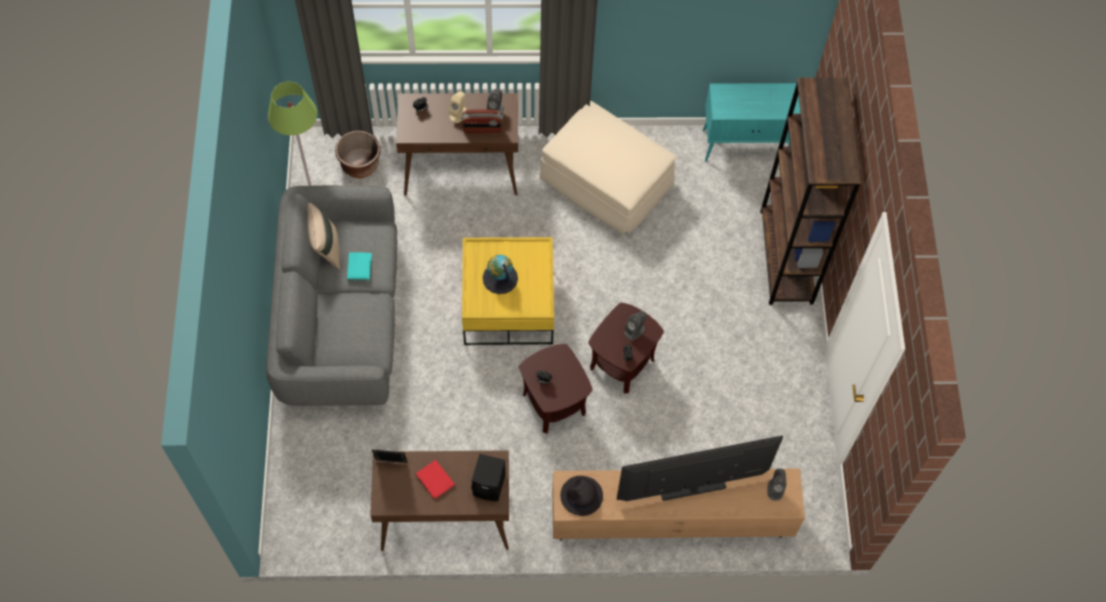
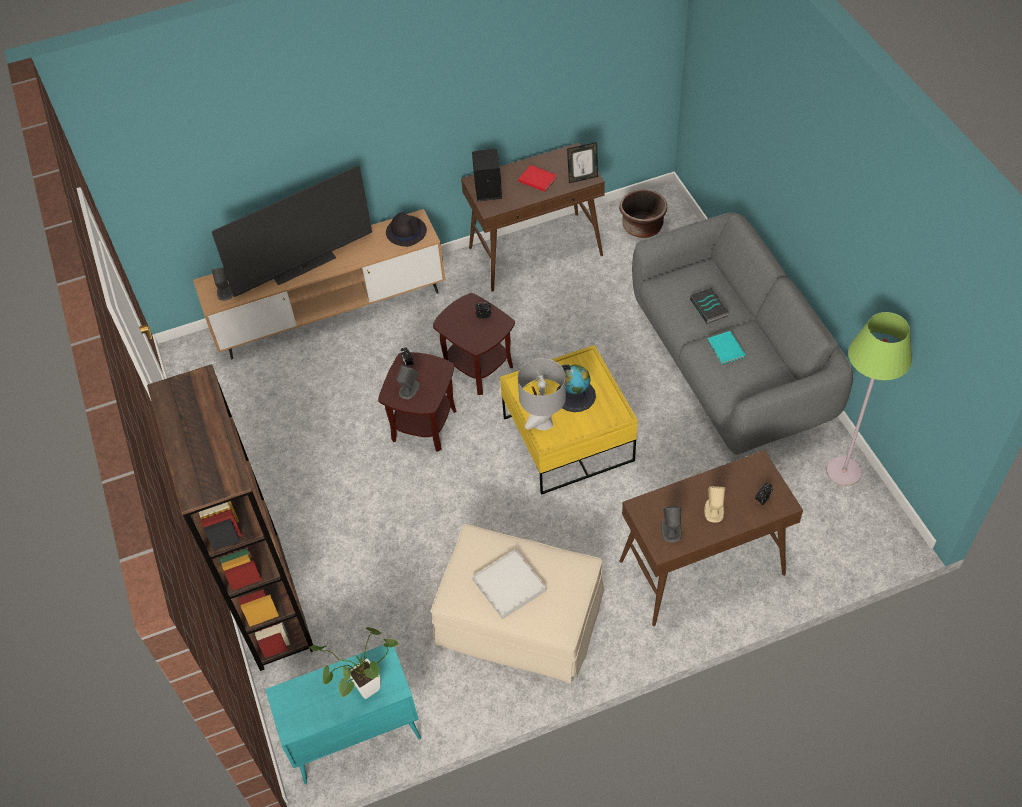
camera: 165 degrees right, 10 degrees down
(326, 248) = (772, 355): beige pillow -> none
(348, 310) = (709, 308): none -> book
(360, 164) = (821, 530): brown planter -> brown planter (642, 227)
(482, 129) = (674, 502): radio -> none
(537, 263) = (543, 423): none -> grey table lamp
(615, 149) = (509, 585): none -> white tray
(740, 96) = (363, 691): none -> potted plant

